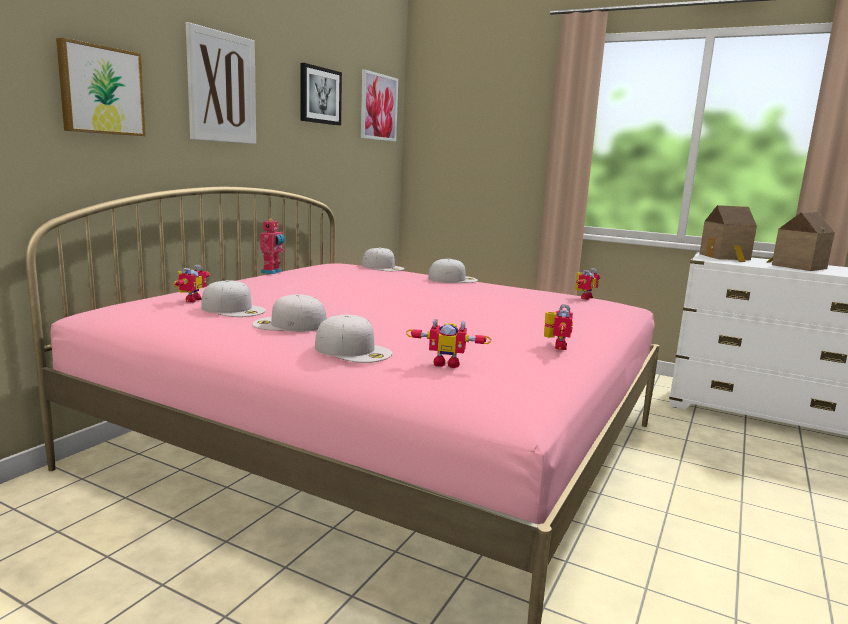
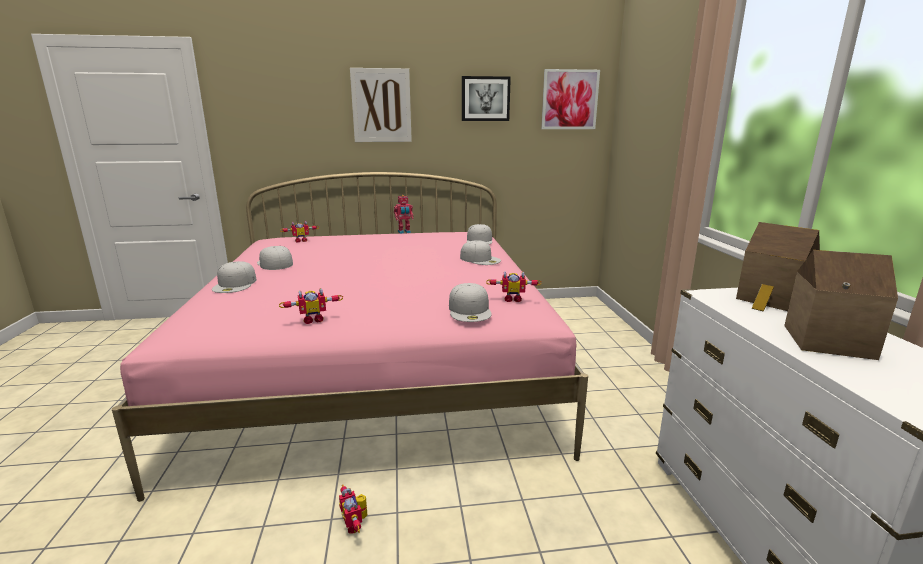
camera: 55 degrees right, 5 degrees up
(100, 90) = (291, 118): picture -> none
(234, 309) = (292, 250): white cap -> white cap (470, 310)
(447, 363) = (230, 304): toy robot -> toy robot (355, 524)

